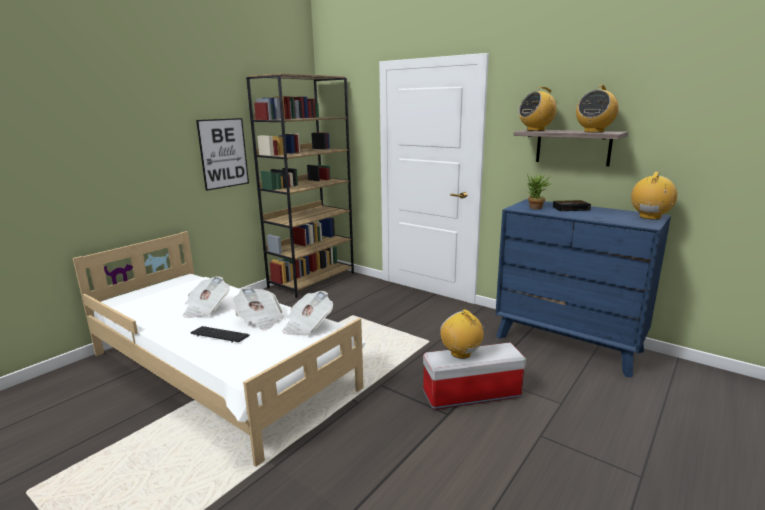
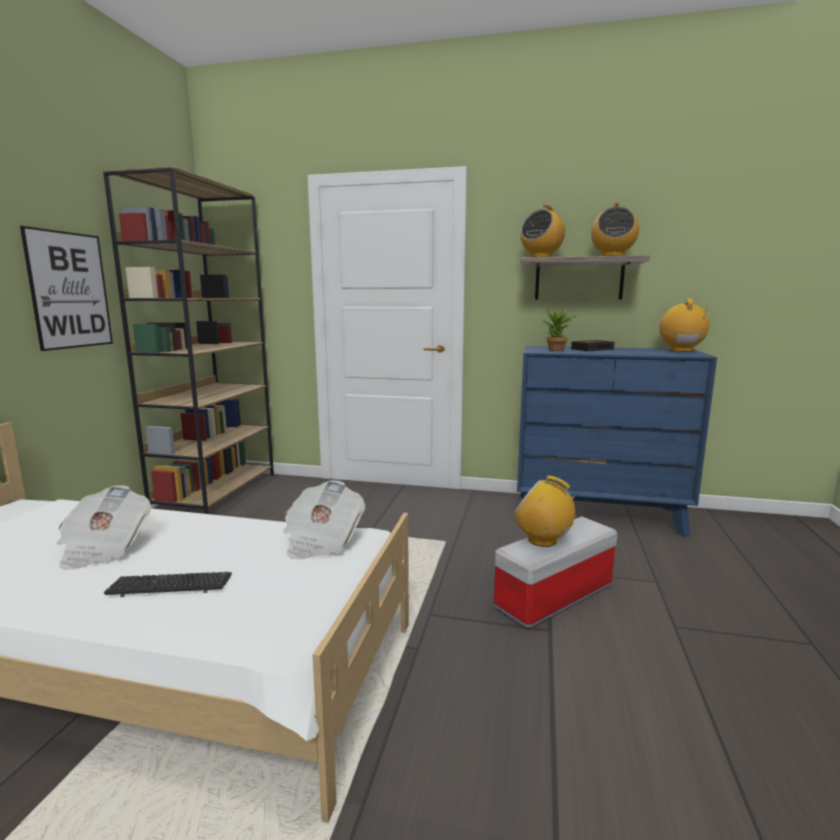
camera: 25 degrees left, 5 degrees down
(260, 320) = (228, 547): newspaper -> none

